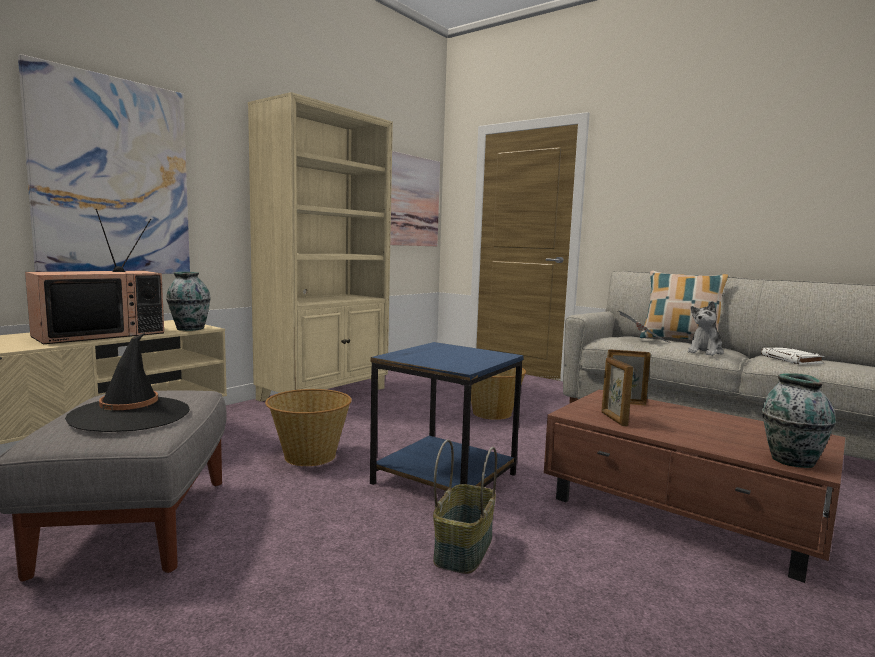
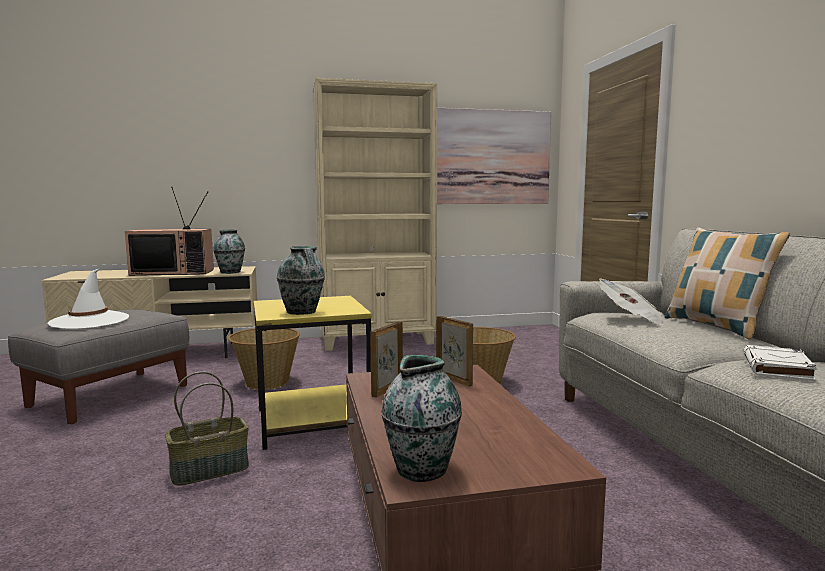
camera: 40 degrees right, 0 degrees up
(113, 178) = (206, 163): picture -> none
(130, 415) = (90, 321): black hat -> white hat
(444, 478) = (313, 421): blue side table -> yellow side table
(472, 362) = (302, 312): none -> vase
(705, 352) = (677, 341): plush toy -> none

